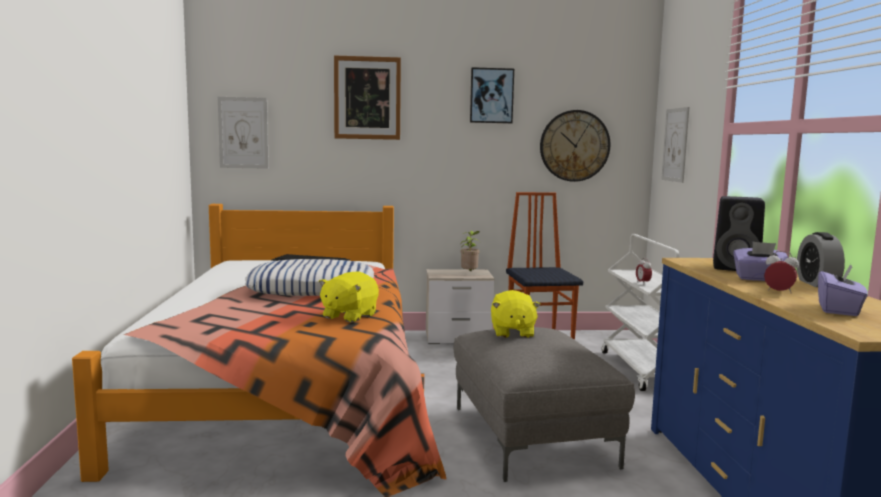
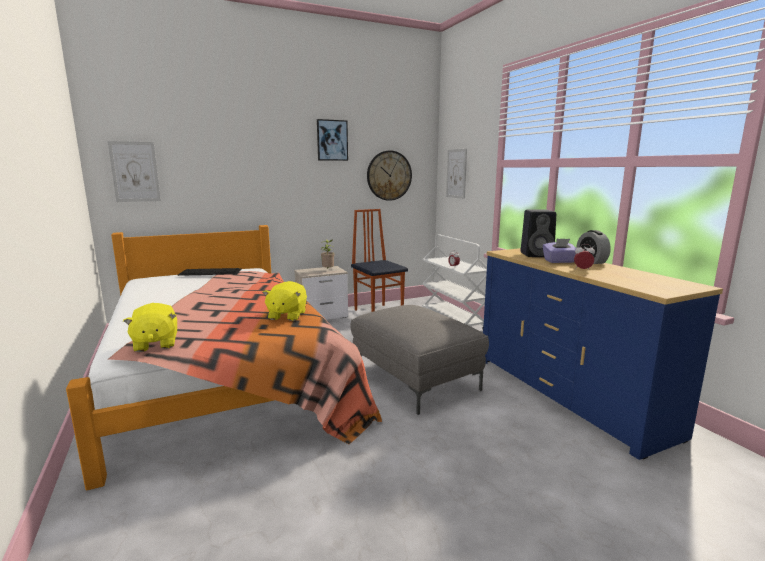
camera: 20 degrees left, 5 degrees up
(312, 288) = (236, 296): pillow -> none
(367, 98) = (239, 142): picture -> none
(512, 333) = (395, 311): yellow plush toy -> yellow plush toy (155, 344)
(839, 310) = (627, 278): purple tissue box -> none

